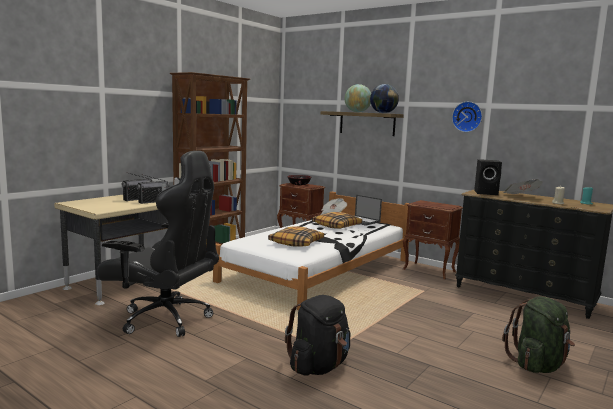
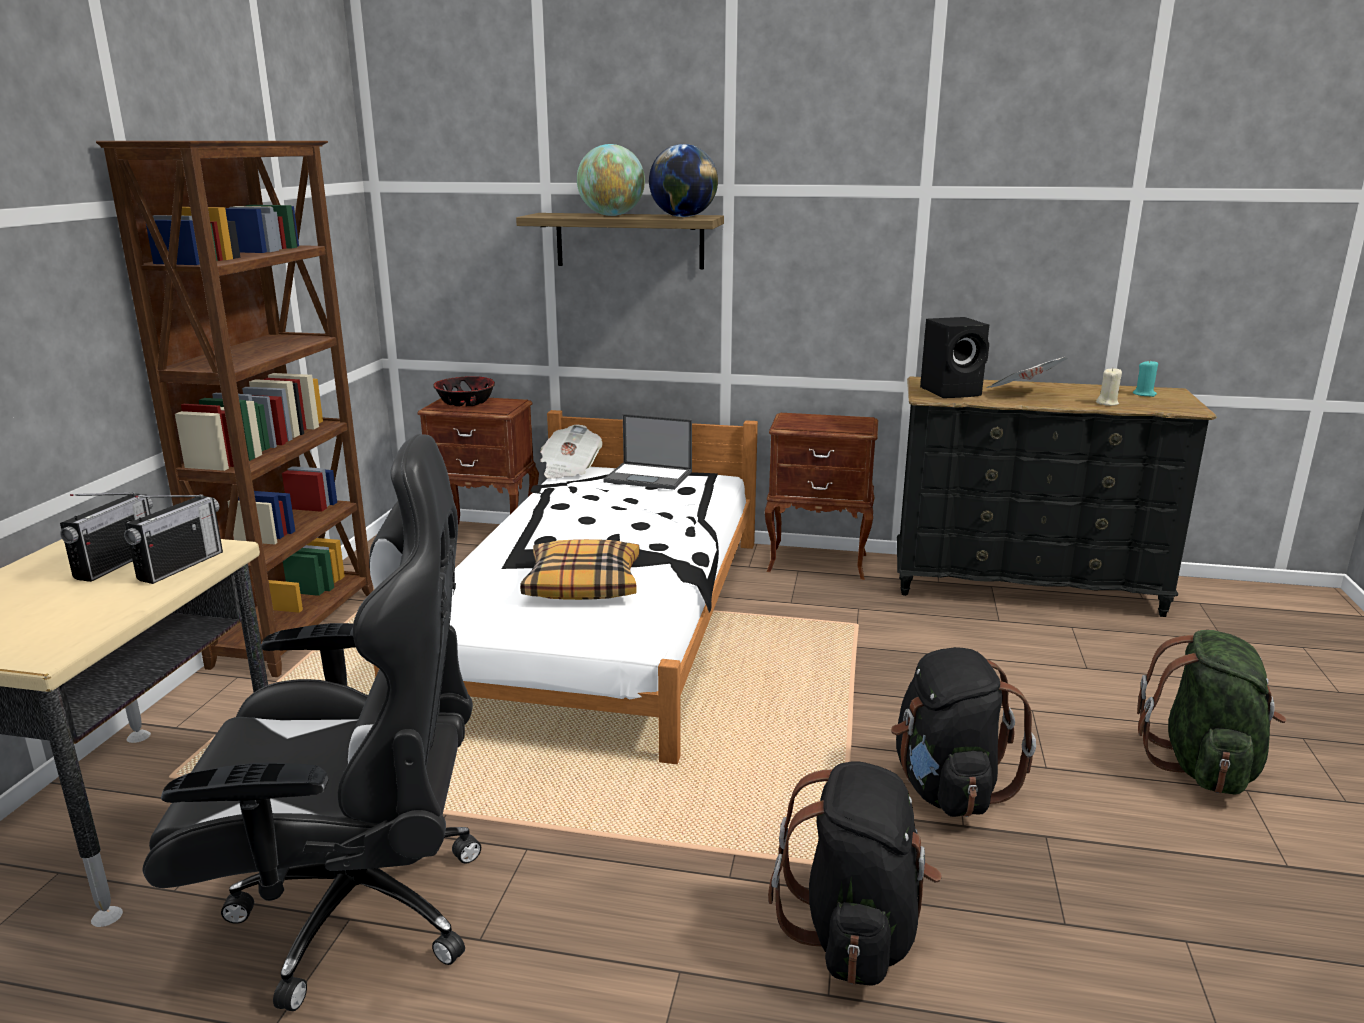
camera: 25 degrees left, 10 degrees up
(337, 226) = (615, 504): pillow -> none
(403, 342) = (947, 788): none -> black backpack
(467, 116) = (879, 218): wall clock -> none

